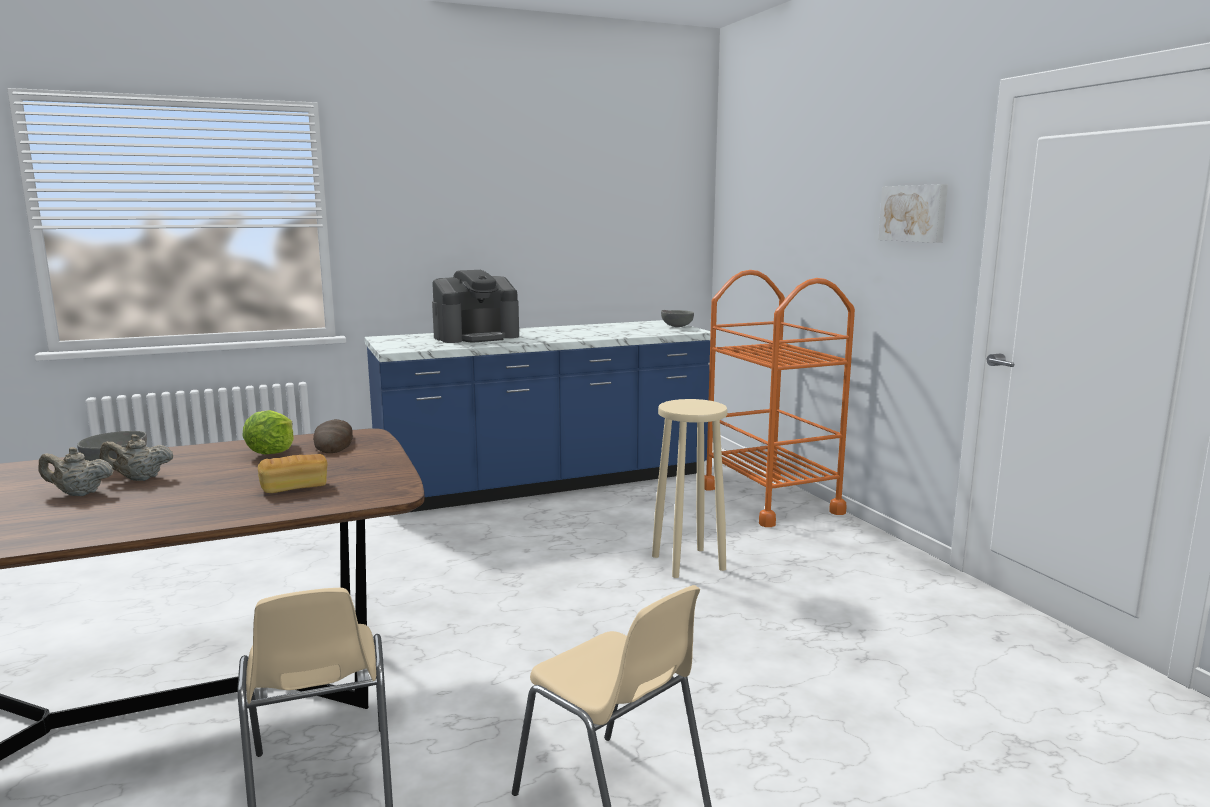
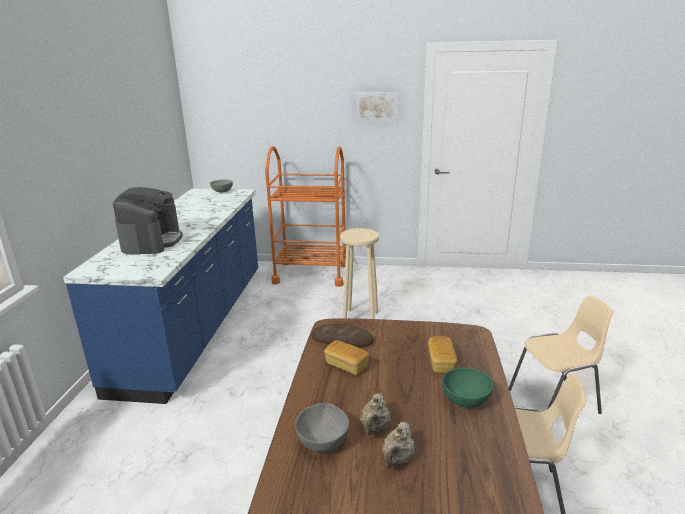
camera: 60 degrees left, 10 degrees up
(201, 508) = (467, 400): none -> green bowl
(271, 452) = (346, 365): lettuce -> bread

